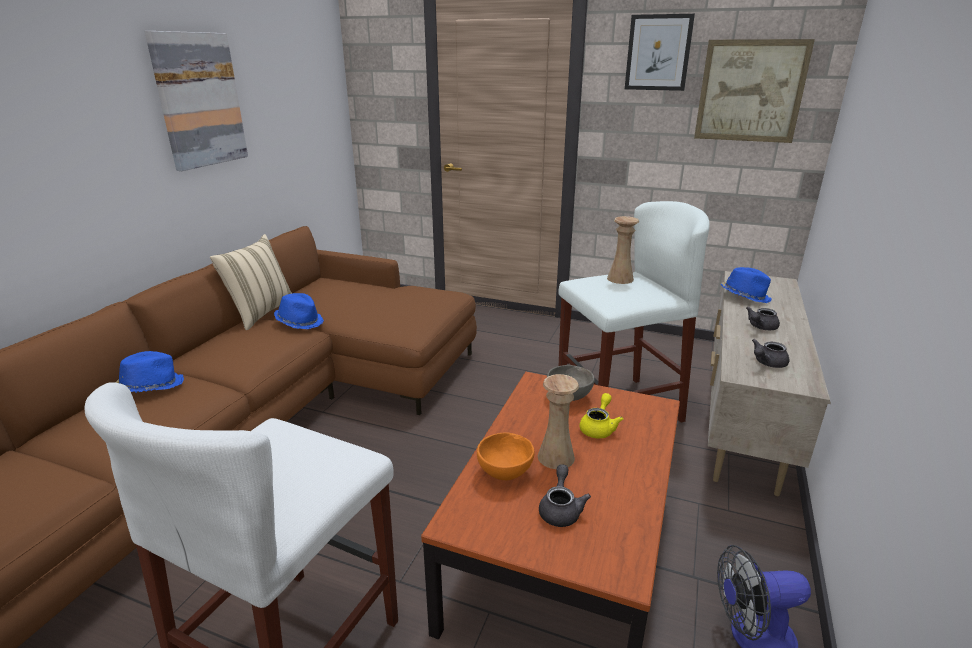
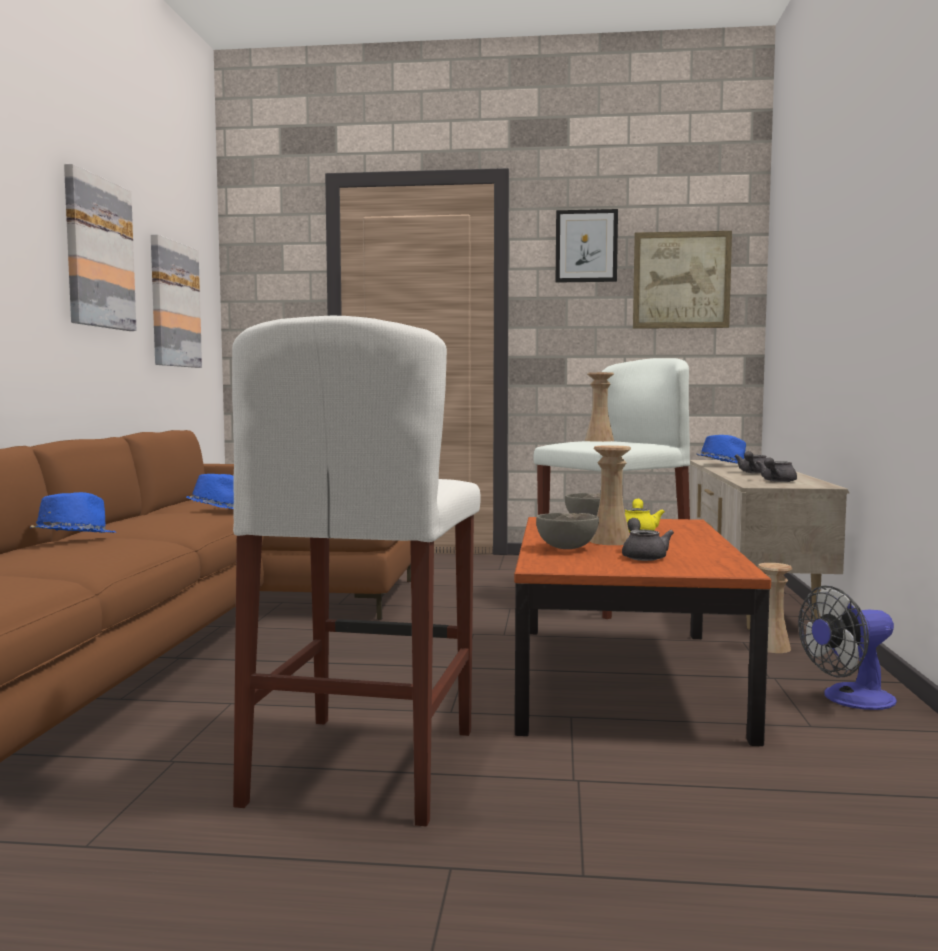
camera: 15 degrees left, 20 degrees down
(261, 313) = (156, 510): beige pillow -> none
(292, 117) = (174, 304): none -> picture
(506, 472) = (568, 548): orange bowl -> grey bowl
(721, 519) = (772, 647): none -> beige vase

